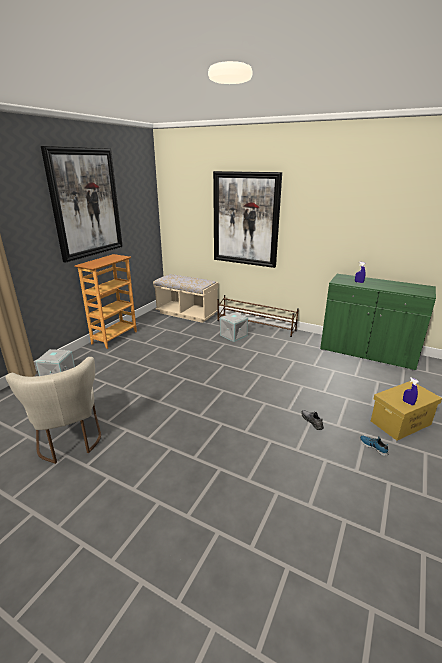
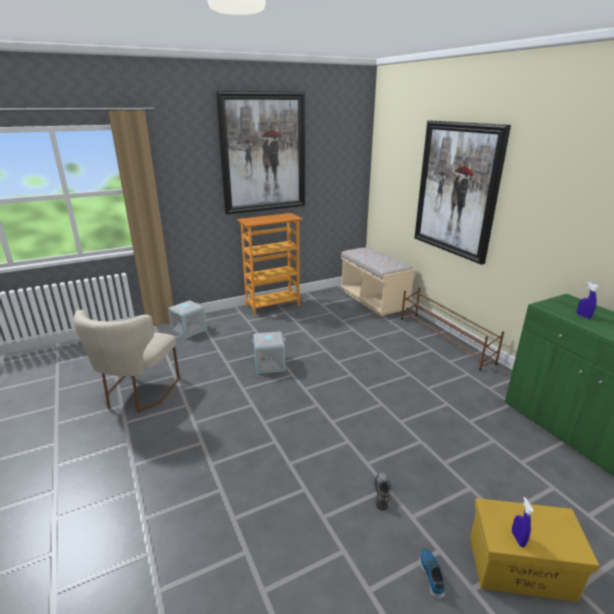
camera: 35 degrees right, 0 degrees up
(233, 335) = (401, 343): grey storage box -> grey storage box (270, 364)

